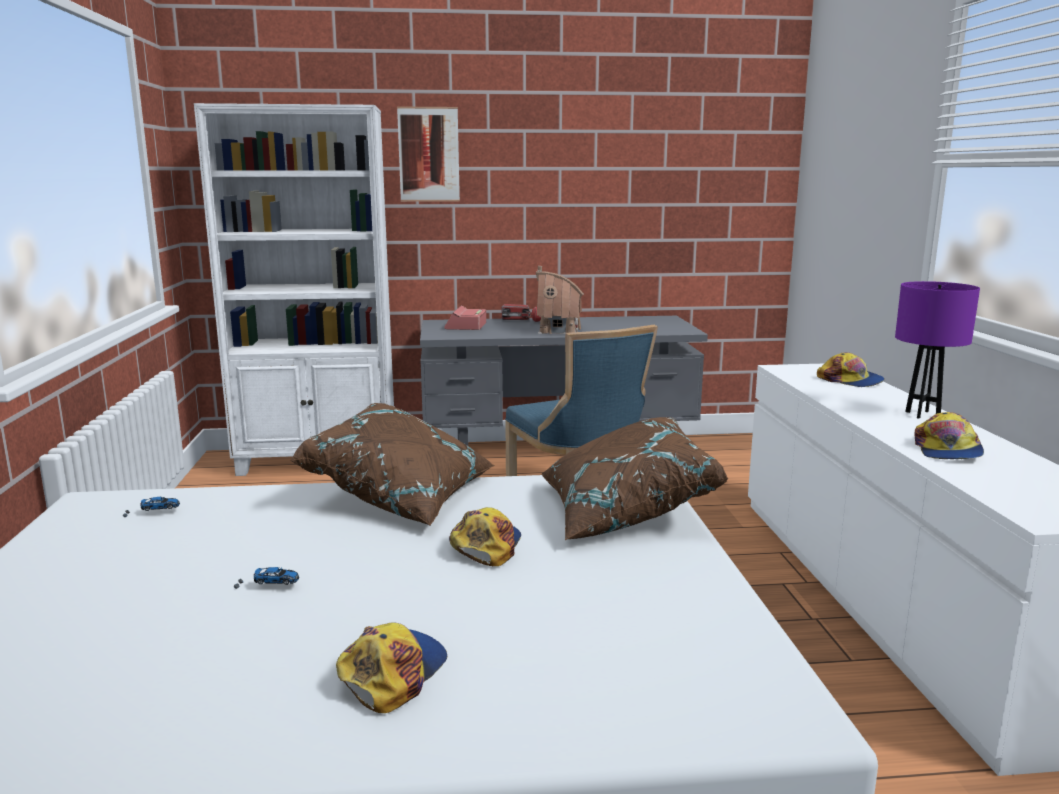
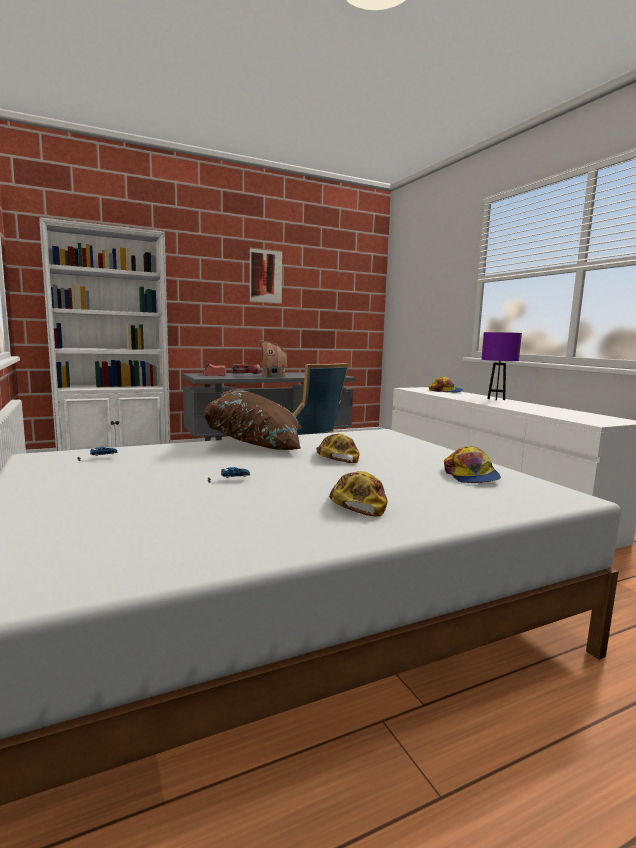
camera: 20 degrees left, 5 degrees down
(428, 154) = (186, 270): picture -> picture (265, 276)
(623, 512) = (391, 442): brown pillow -> none
(947, 450) = (525, 408): cap -> cap (471, 476)

